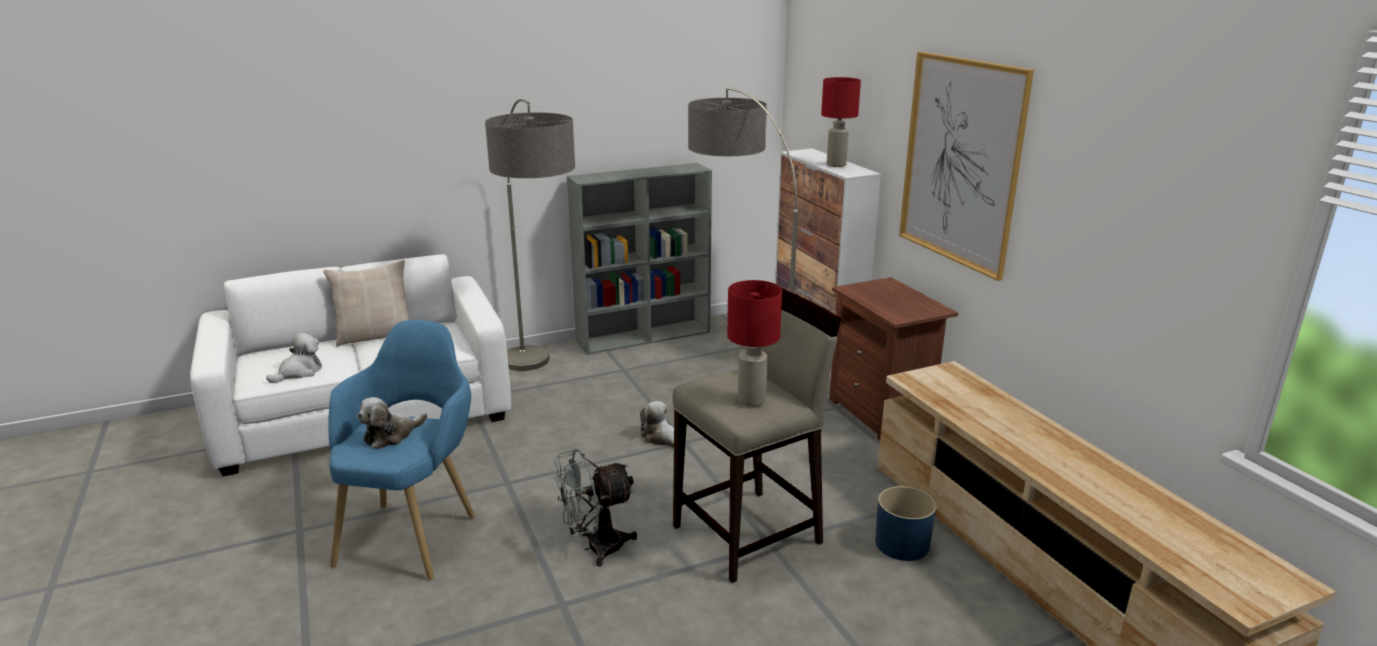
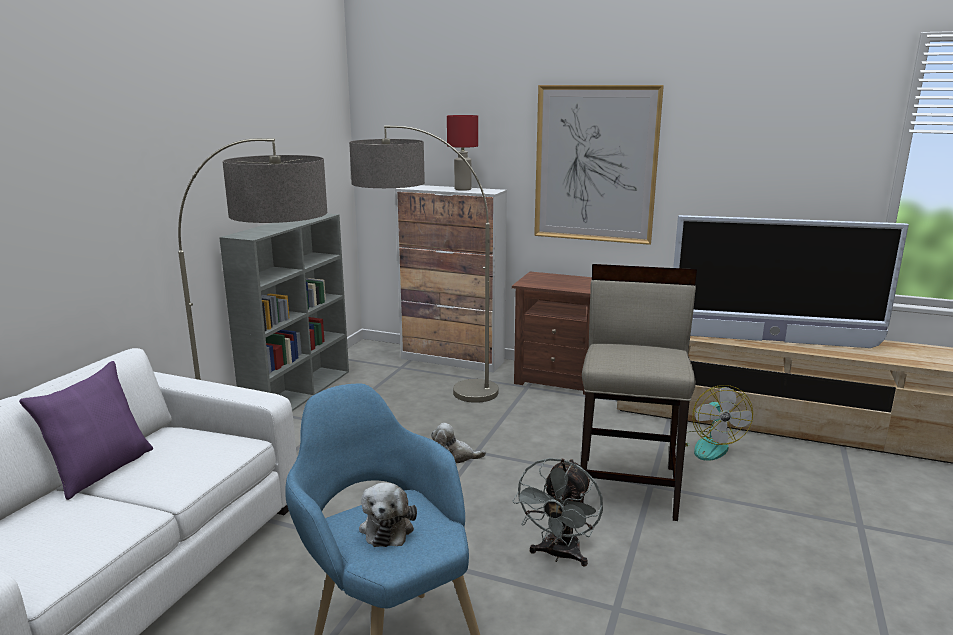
camera: 45 degrees left, 5 degrees down
(299, 372) = (80, 543): plush toy -> none
(375, 335) = (100, 470): beige pillow -> purple pillow
(751, 400) = (655, 357): red table lamp -> none
(902, 544) = (706, 445): blue planter -> fan
(1038, 453) = (772, 341): none -> television

